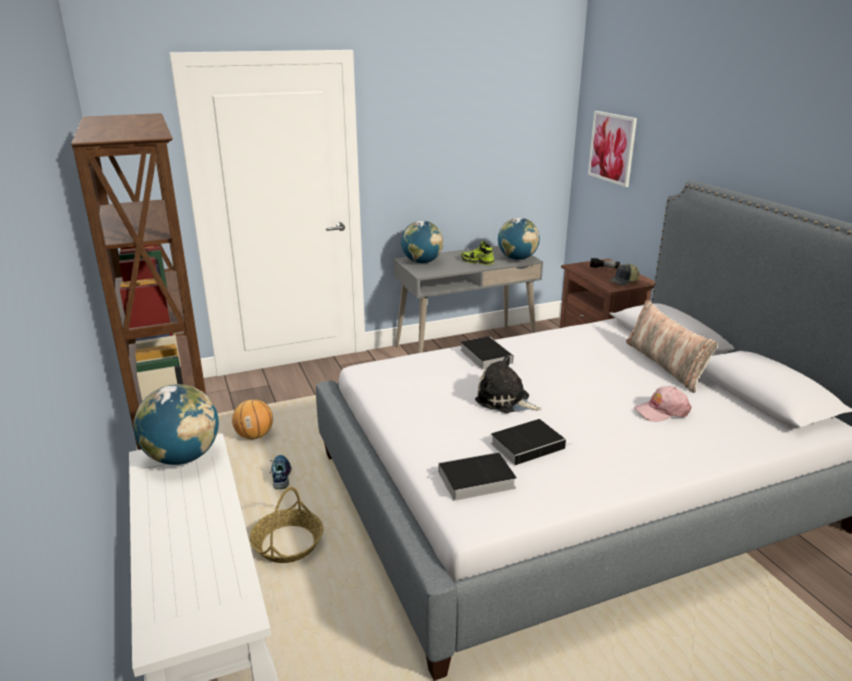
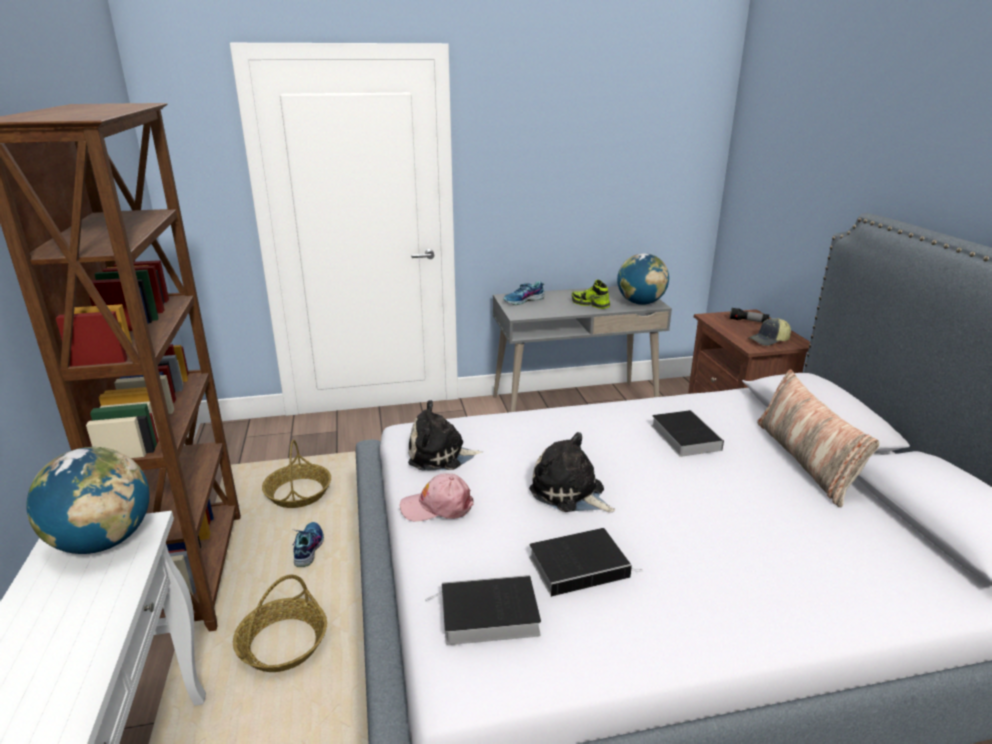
camera: 10 degrees right, 0 degrees up
(254, 436) = (298, 493): basketball -> basket
(398, 384) = (441, 455): none -> plush toy
(422, 262) = (524, 300): globe -> shoe
(484, 355) = (563, 425): book -> book (683, 436)
(612, 148) = (770, 171): picture -> none
(662, 411) = (786, 531): pink cap -> pink cap (437, 506)

